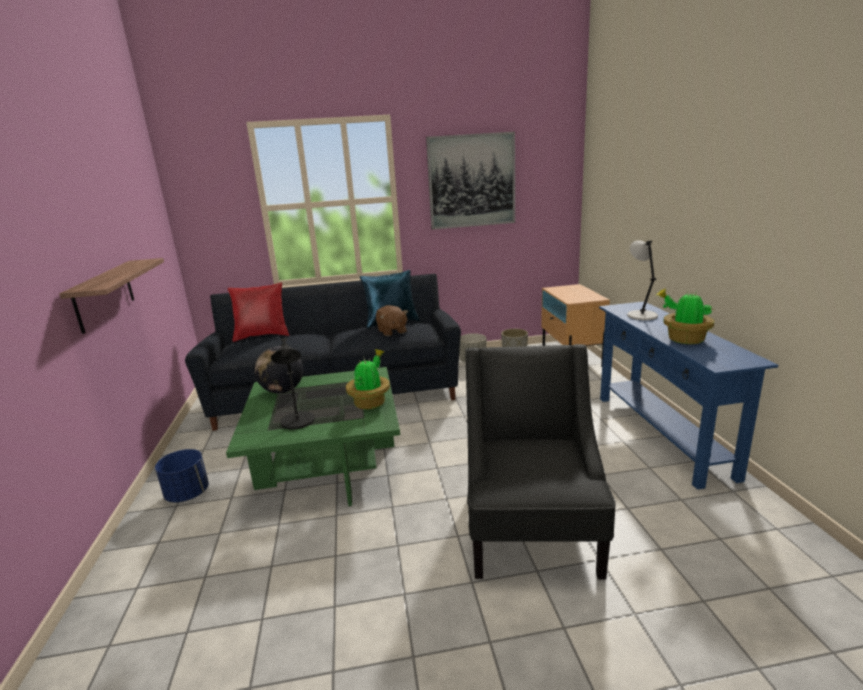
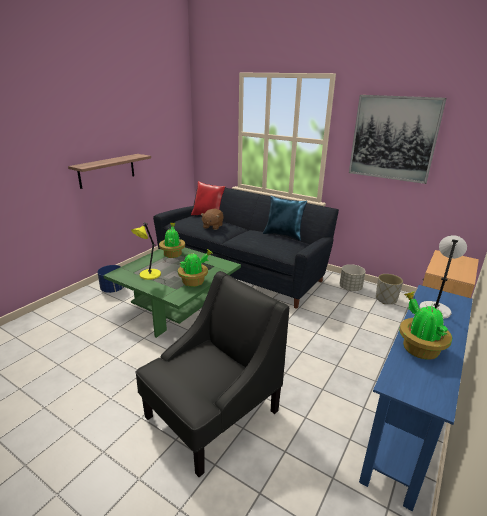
camera: 40 degrees right, 5 degrees up
(282, 391) = (173, 254): globe -> potted plant
(298, 422) = (149, 275): black table lamp -> yellow table lamp
(392, 331) = (270, 242): brown plush toy -> brown plush toy (212, 226)

